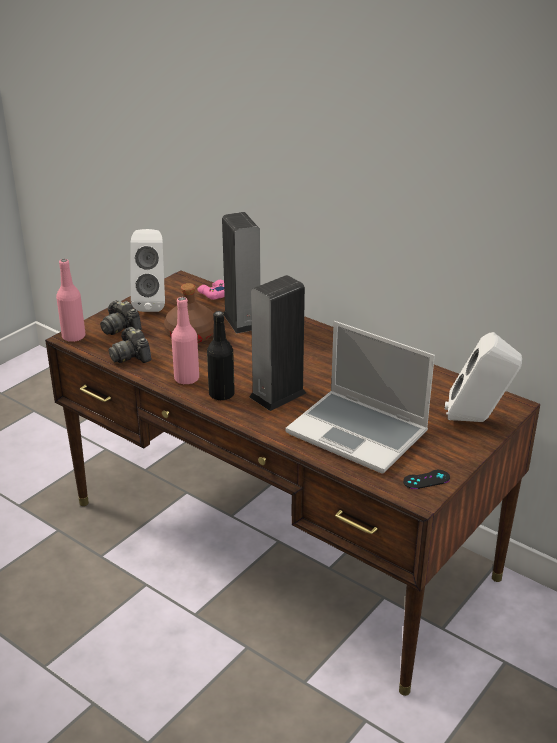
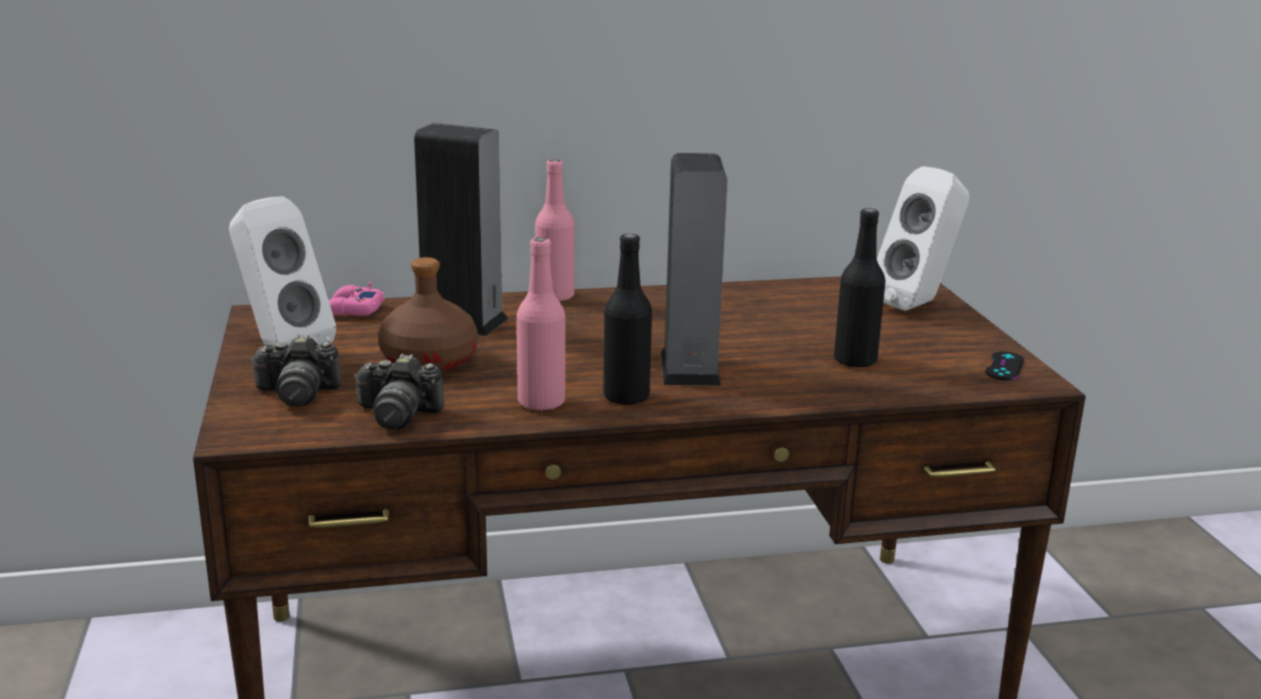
camera: 50 degrees left, 10 degrees down
(73, 337) = (241, 433): pink bottle -> pink bottle (555, 296)
(359, 433) = (855, 360): laptop -> black bottle

